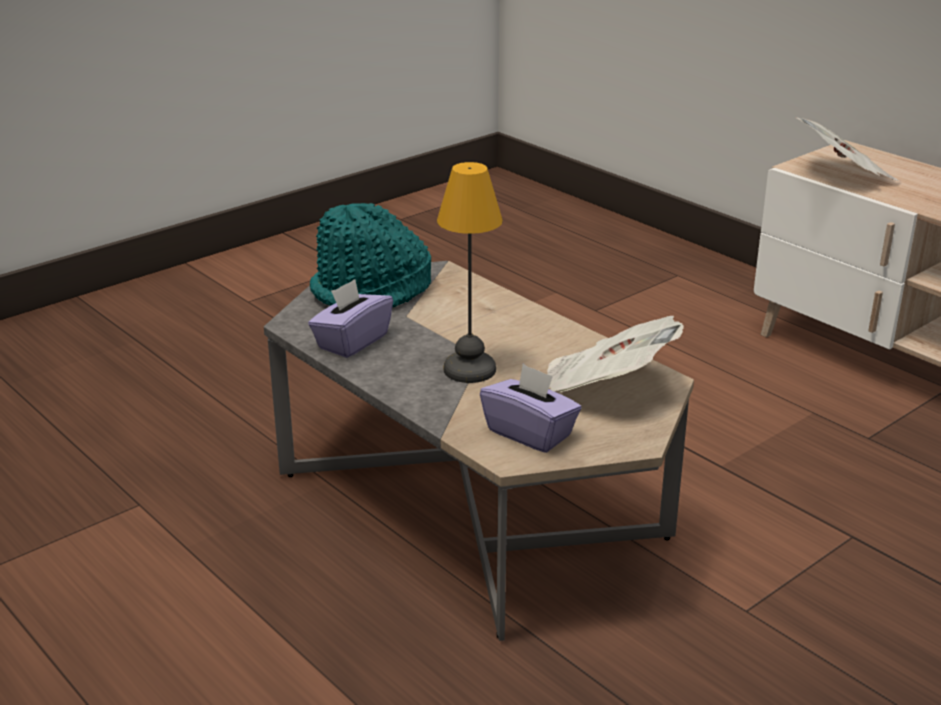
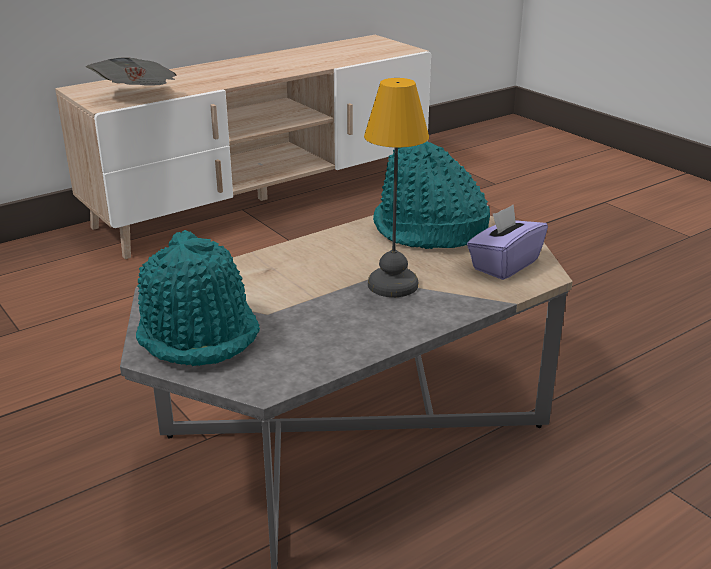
camera: 85 degrees left, 0 degrees up
(352, 341) = (322, 346): purple tissue box -> none
(606, 387) = (428, 231): newspaper -> turquoise hat

